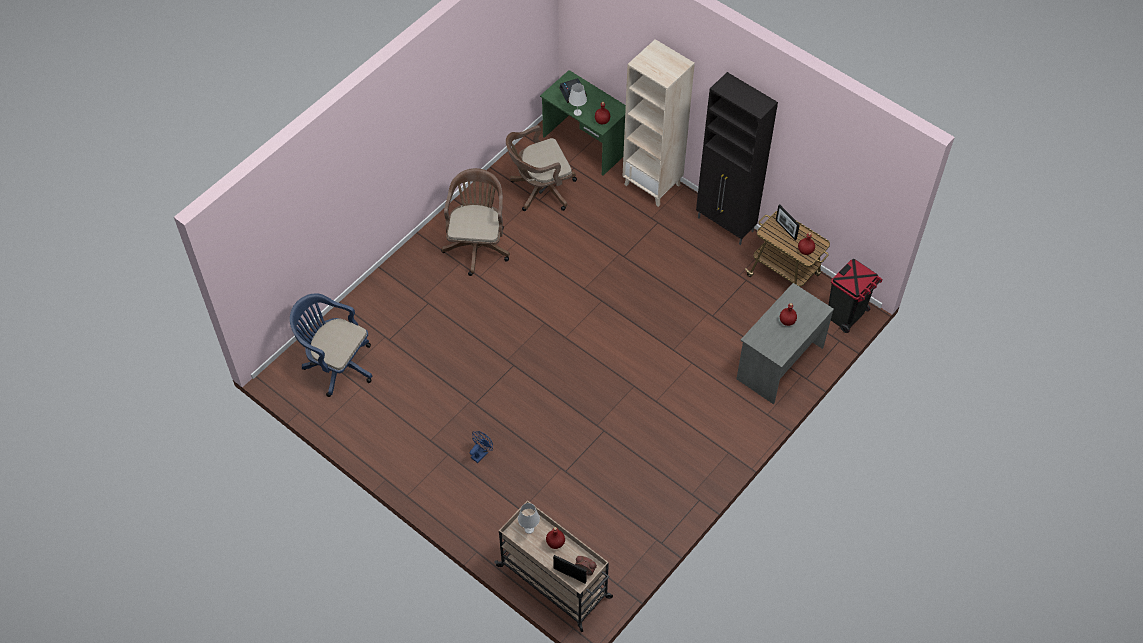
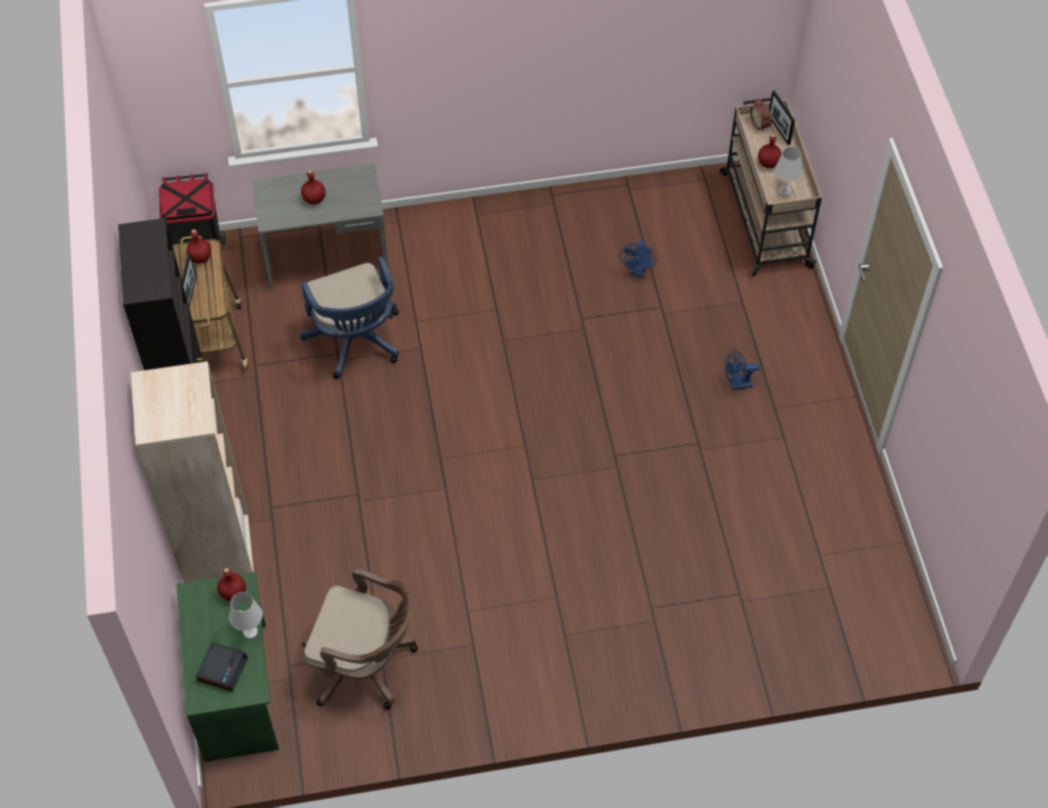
camera: 140 degrees left, 0 degrees up
(336, 364) = (830, 607): blue office chair -> blue office chair (356, 342)
(477, 244) = (519, 644): brown office chair -> none
(599, 484) = (637, 271): none -> blue fan

